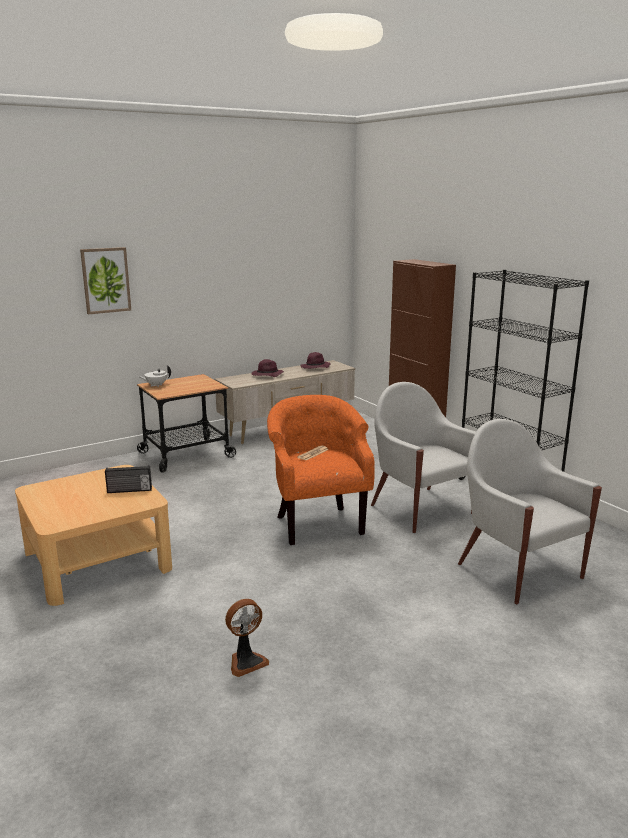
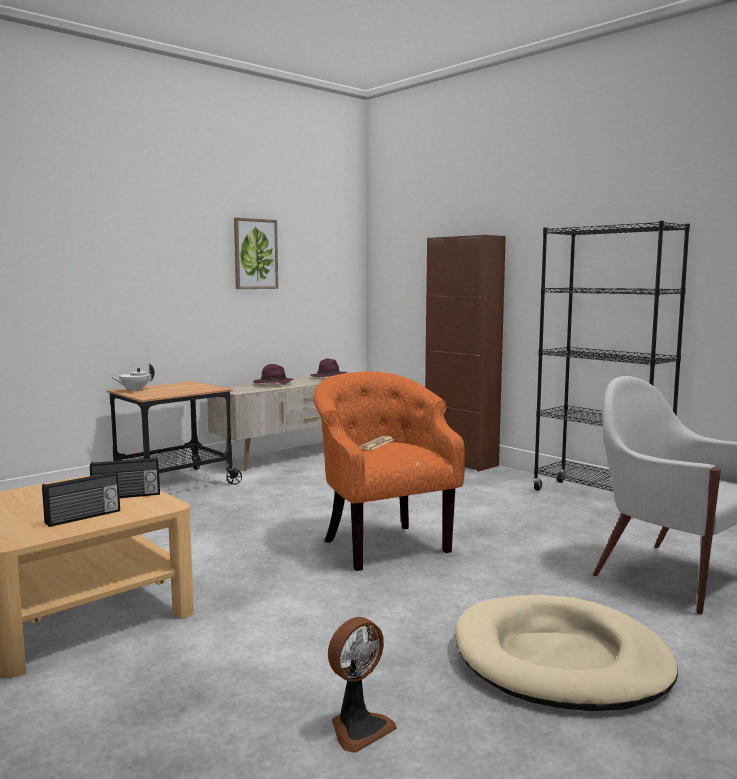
camera: 10 degrees left, 10 degrees down
(98, 508) = (83, 517): none -> radio
(105, 280) = (69, 250): picture -> picture (255, 254)
(395, 629) = (560, 660): none -> beige dog bed
(420, 508) = (507, 521): white armchair -> none

